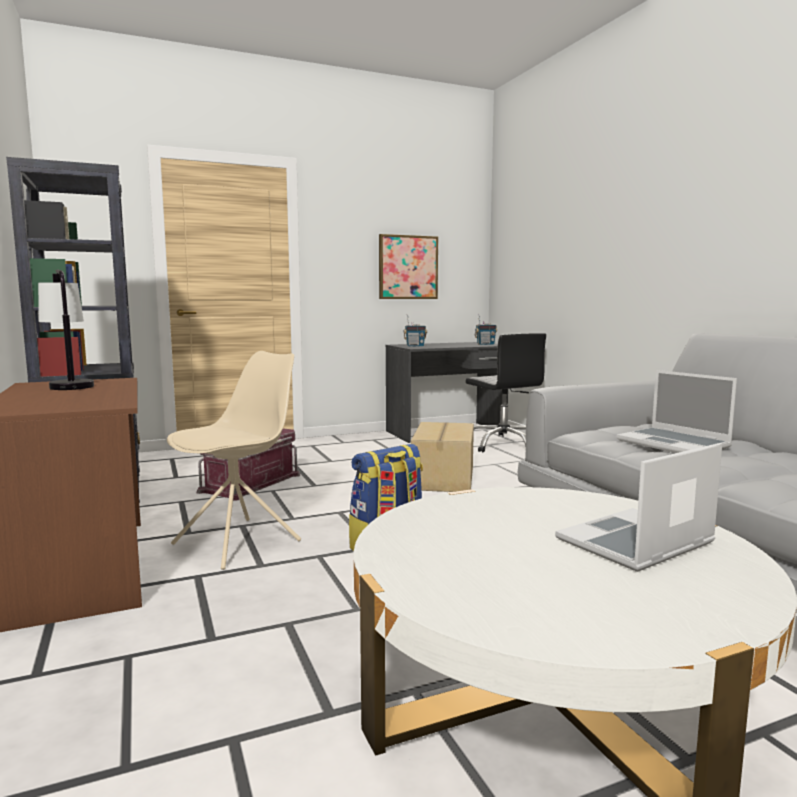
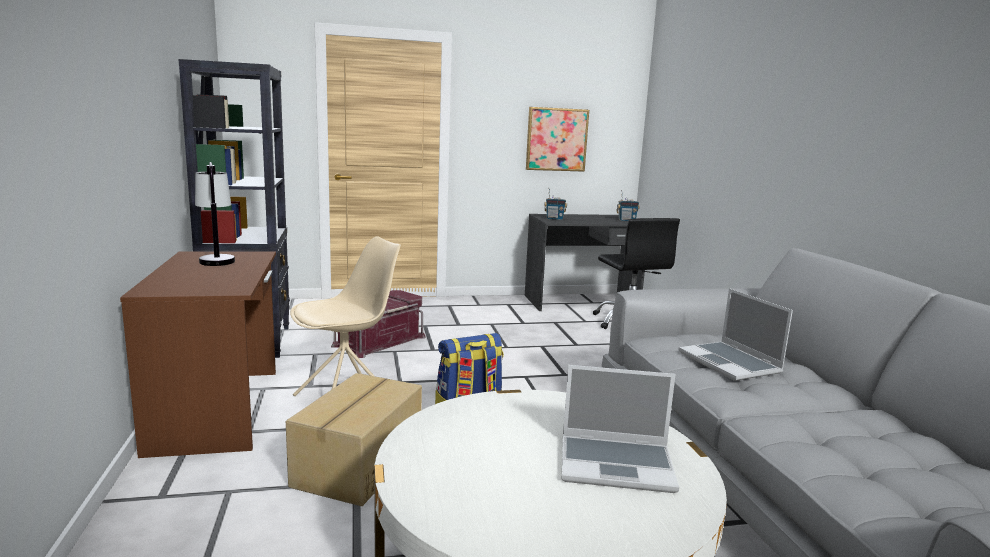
camera: 10 degrees right, 5 degrees up
(442, 478) = (551, 354): cardboard box -> cardboard box (357, 464)
(635, 543) = (617, 464): laptop -> laptop turned 150 degrees counterclockwise

